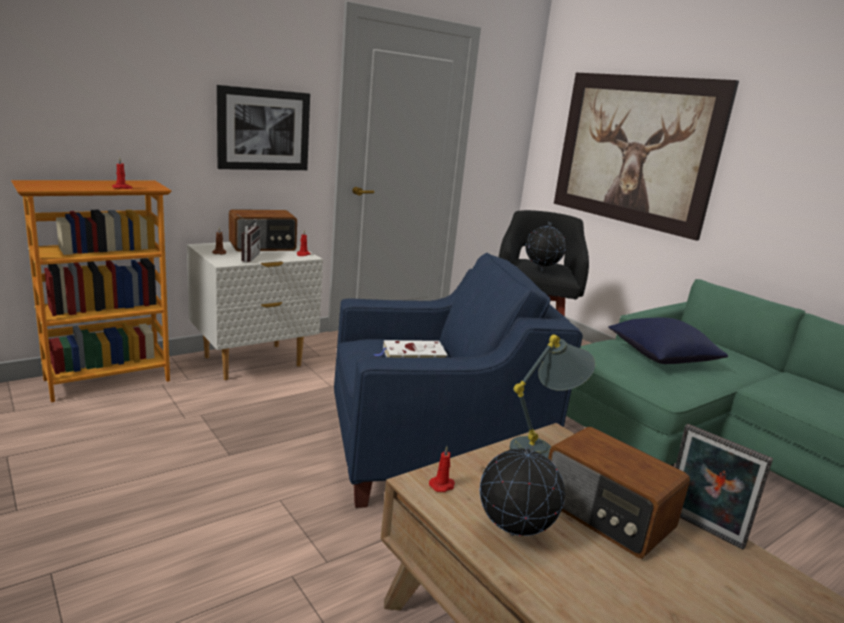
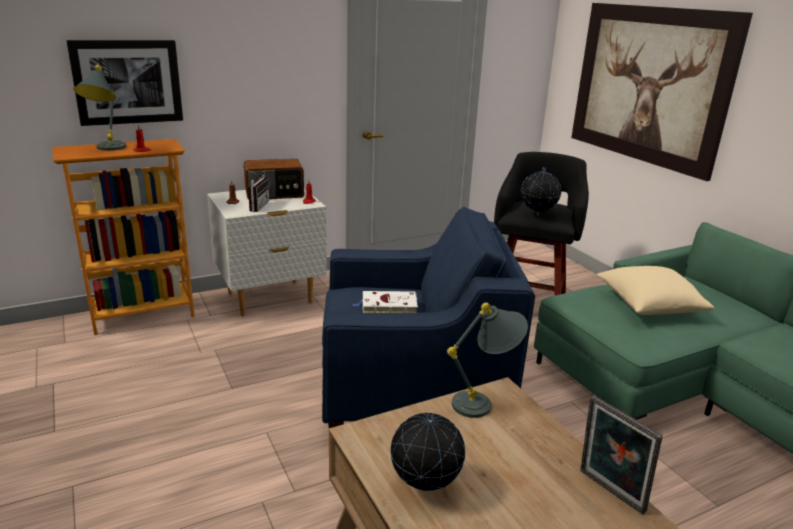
camera: 10 degrees right, 5 degrees up
(79, 185) = (106, 149): none -> grey table lamp
(263, 129) = (273, 84): picture -> picture (127, 82)
(442, 485) = (376, 436): red candle -> none
(606, 515) = (519, 473): radio -> none
(661, 357) = (648, 306): blue pillow -> beige pillow

